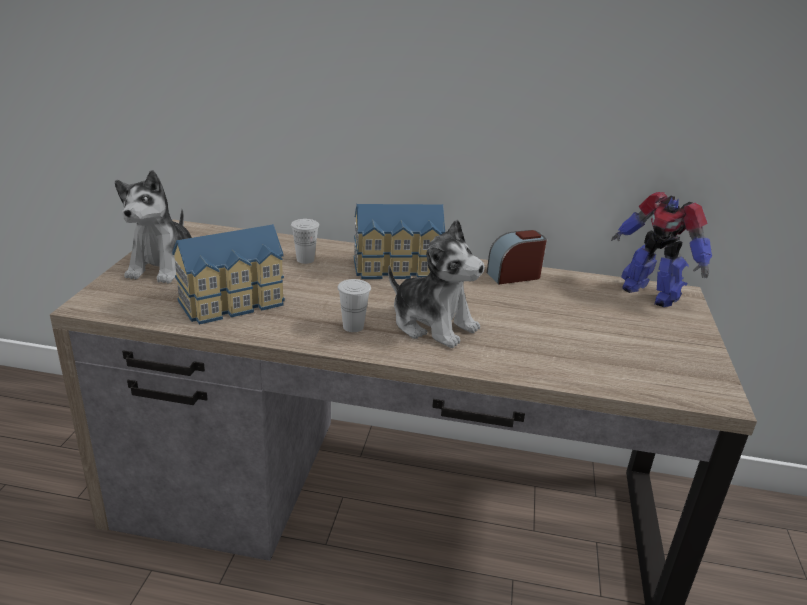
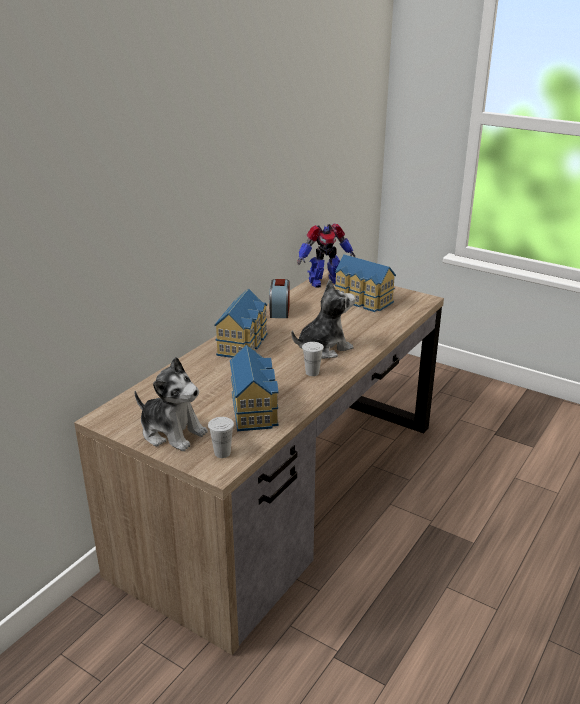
camera: 65 degrees left, 0 degrees up
(305, 259) = (206, 373): white cup -> white cup (222, 453)
(627, 334) = (362, 301): none -> toy house

